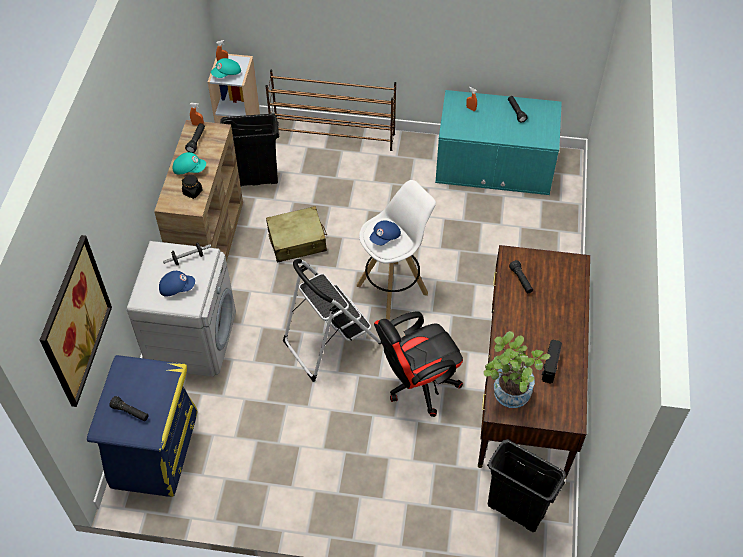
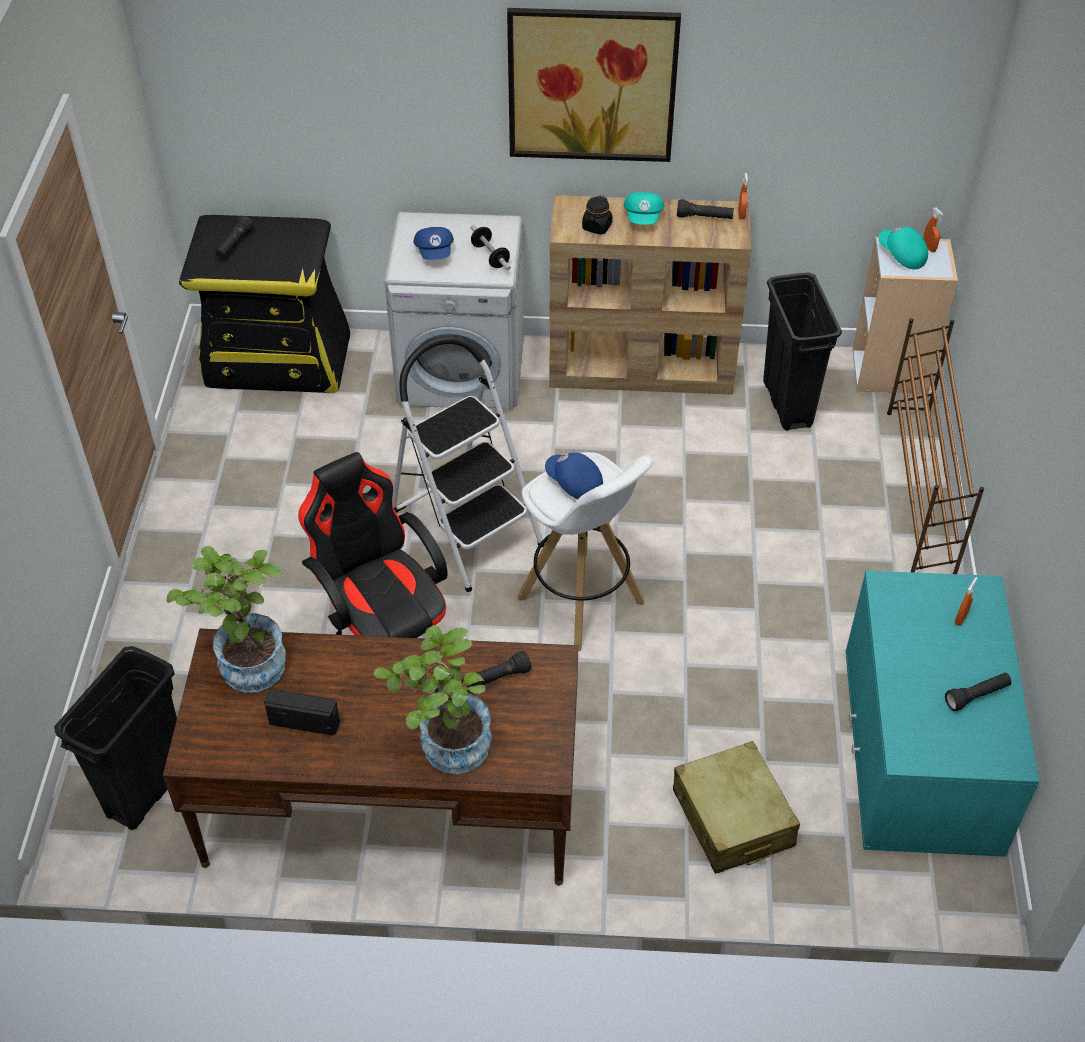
camera: 85 degrees right, 5 degrees down
(75, 321) = (262, 84): picture -> picture (592, 84)
(156, 448) = (279, 360): blue nightstand -> black nightstand
(297, 241) = (665, 468): beige suitcase -> beige suitcase (732, 819)
(564, 304) = (445, 747): none -> potted plant

